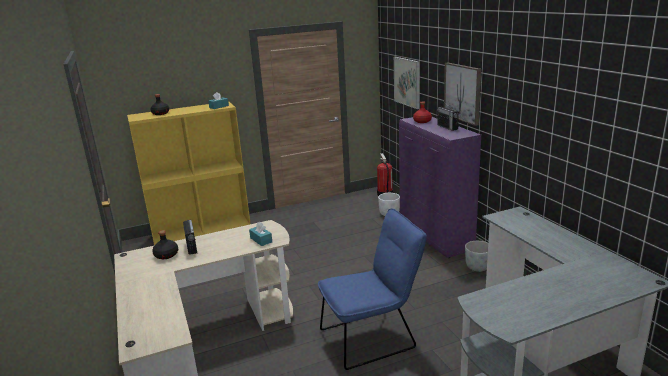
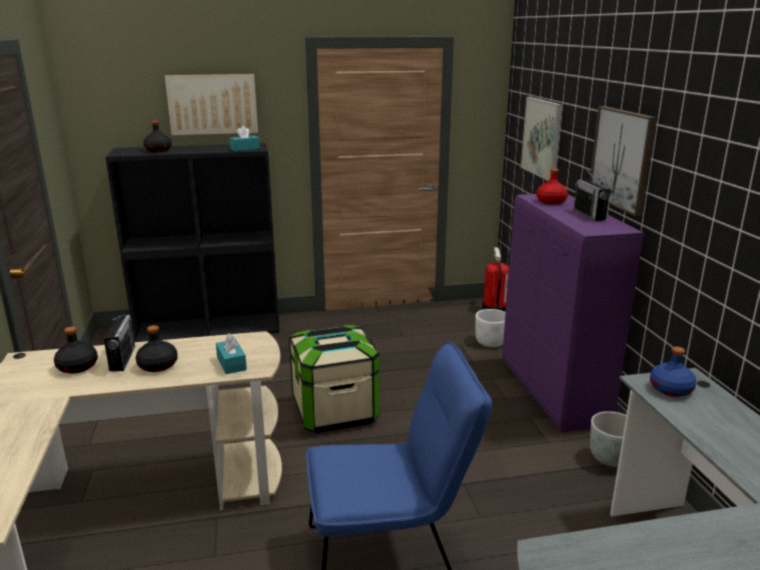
camera: 10 degrees right, 0 degrees up
(191, 79) = (212, 104): none -> picture
(202, 230) = (210, 328): yellow bookcase -> black bookcase
(216, 247) = (157, 366): none -> black bottle
(308, 267) = (335, 411): none -> storage box
(510, 218) = (671, 389): none -> blue bottle

